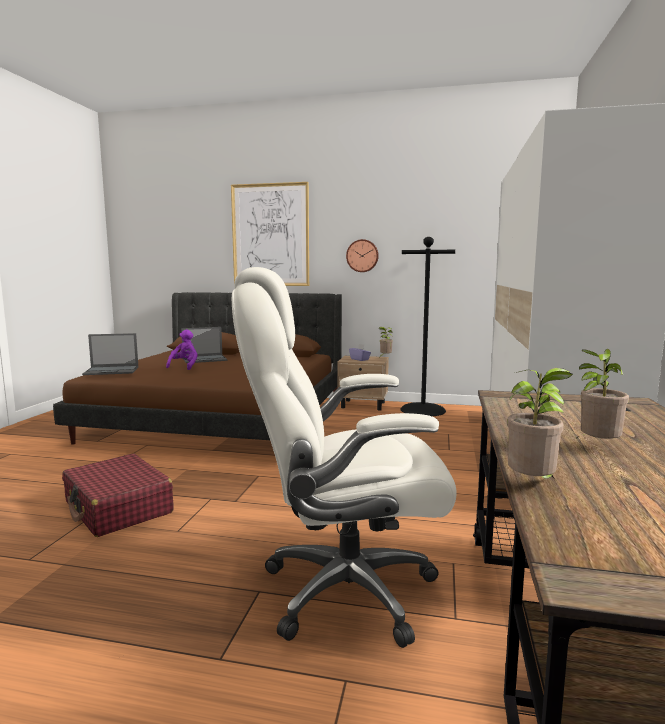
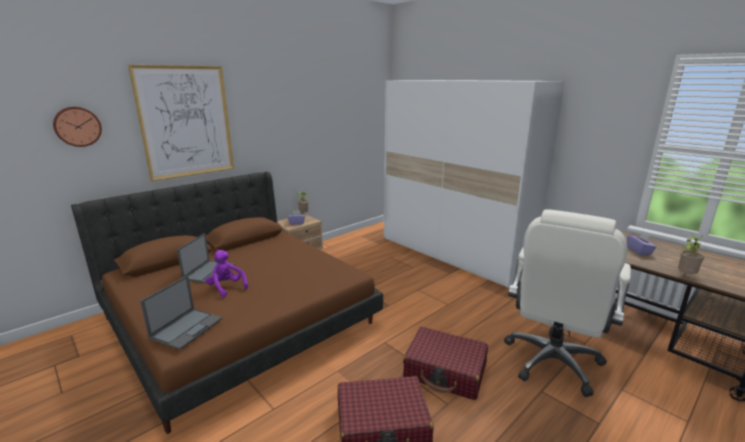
camera: 55 degrees left, 10 degrees up
(237, 517) = (445, 371): none -> red suitcase
(362, 256) = (276, 135): wall clock -> wall clock (77, 126)
(423, 410) = (340, 245): black clothes rack -> none
(597, 446) = (639, 251): potted plant -> purple tissue box

